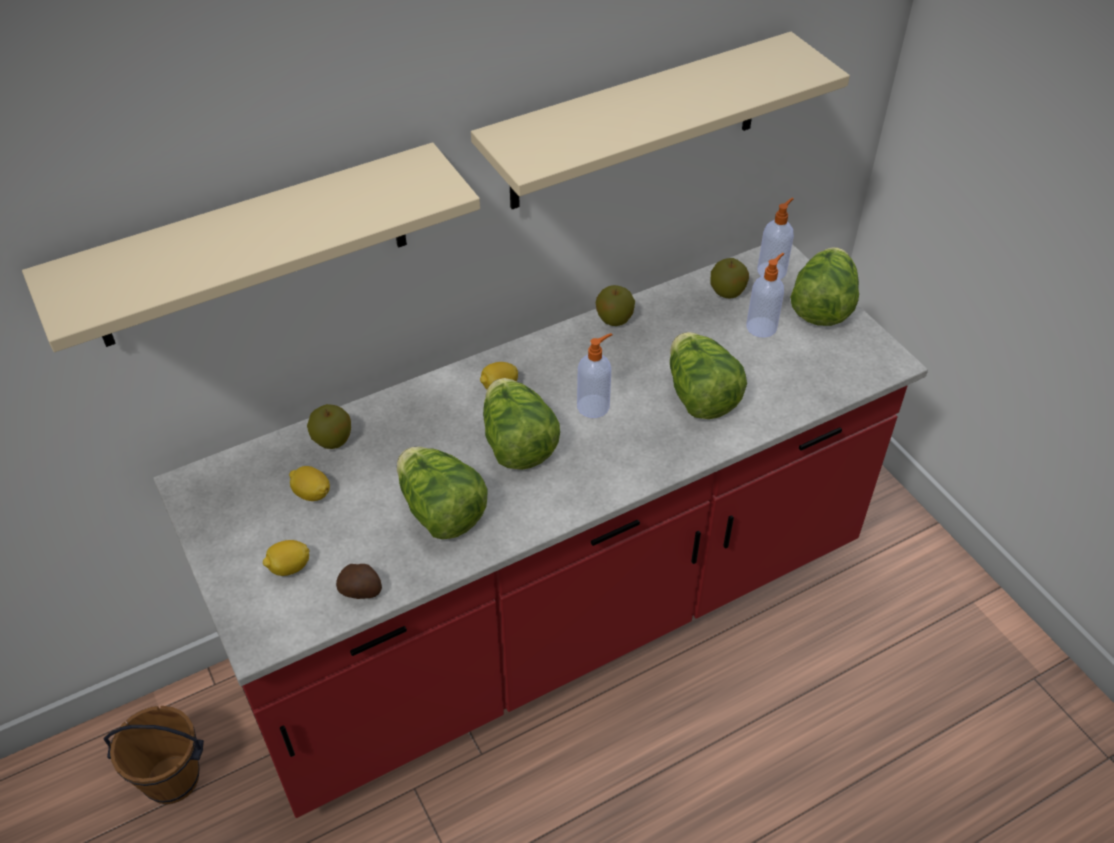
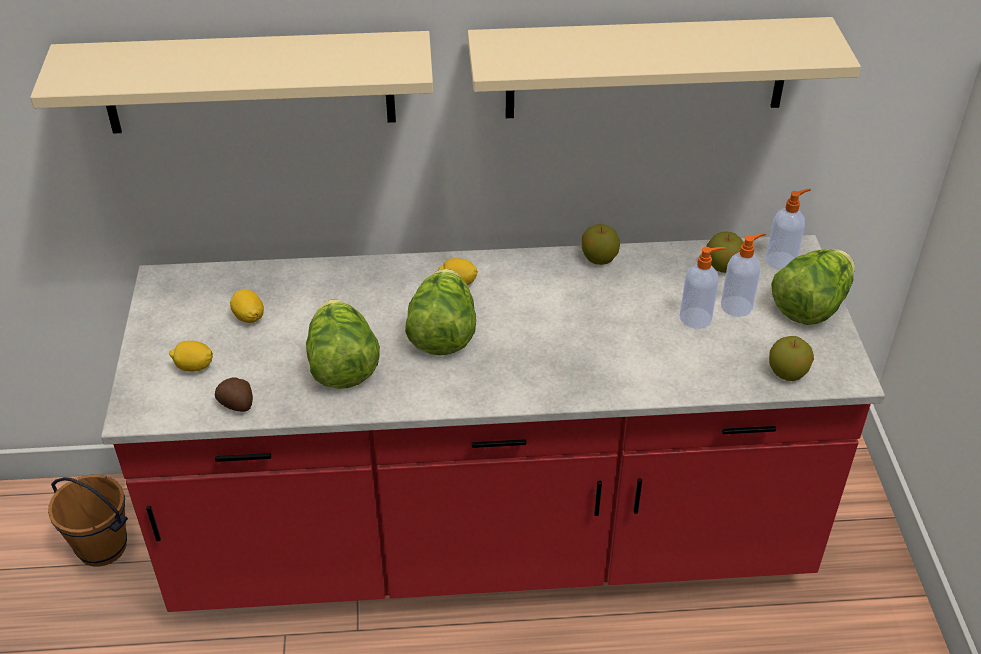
camera: 25 degrees right, 5 degrees down
(332, 440) = (292, 282): apple -> apple (787, 373)
(594, 406) = (531, 324): soap dispenser -> soap dispenser (697, 318)
(699, 396) = (635, 347): lettuce -> none

